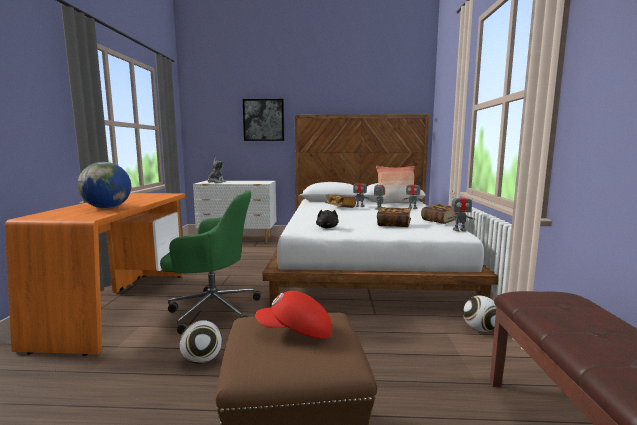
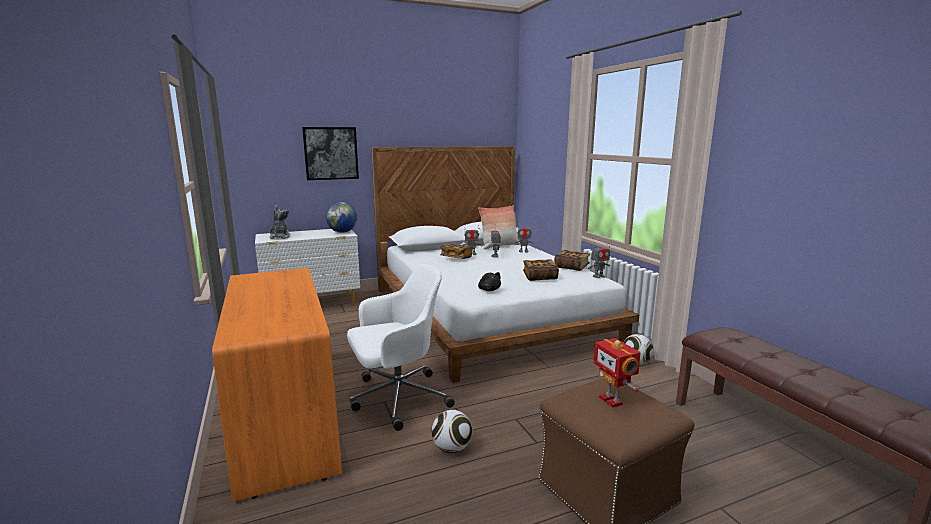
camera: 25 degrees left, 5 degrees up
(107, 208) = (287, 308): globe -> globe (342, 232)
(212, 310) = (397, 398): green office chair -> white office chair
(295, 332) = (612, 400): red cap -> toy robot

